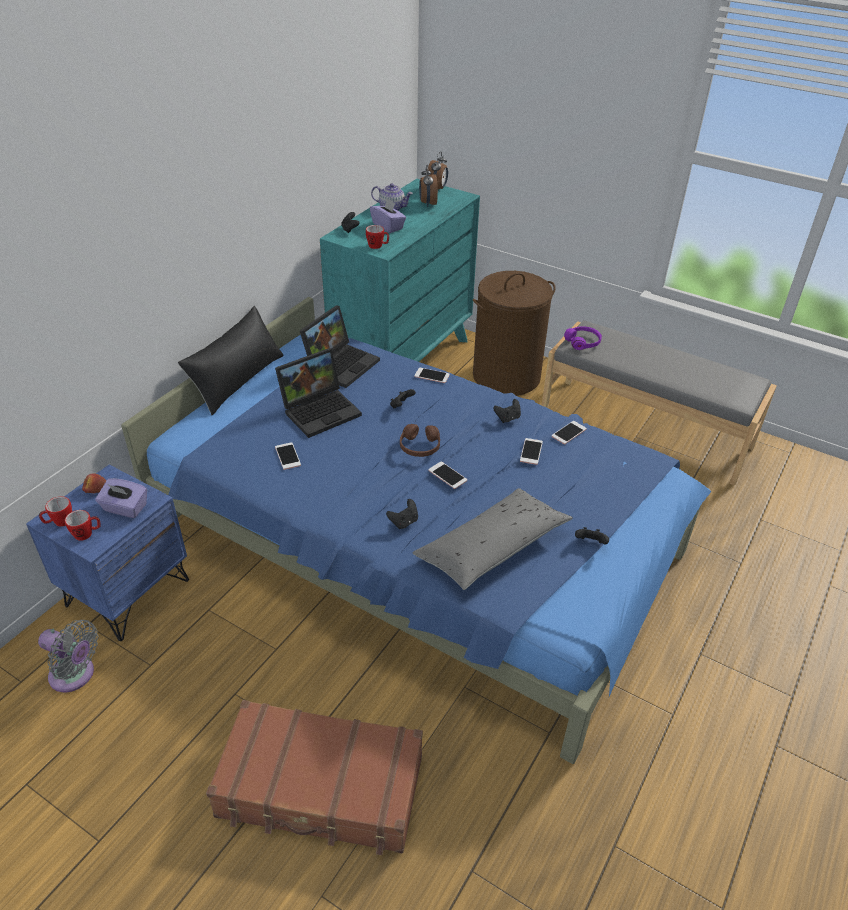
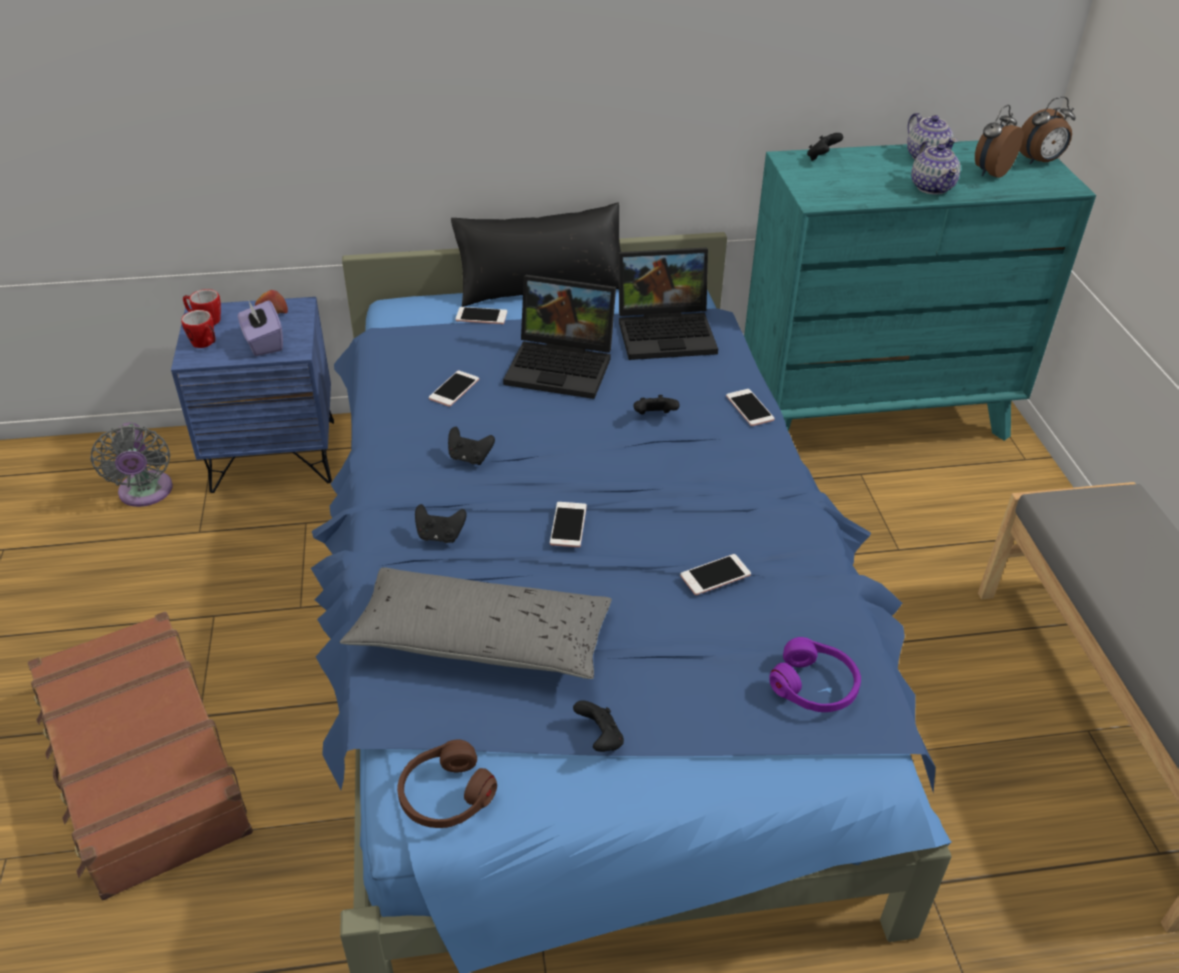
camera: 50 degrees right, 0 degrees up
(378, 246) = (820, 191): mug -> none
(388, 226) = (879, 175): purple tissue box -> none
(417, 221) = (932, 187): none -> teapot
(419, 446) = (593, 472): brown headphones -> brown headphones (445, 795)
(506, 376) = (997, 516): brown laundry basket -> none
(507, 418) = (756, 516): black game controller -> black game controller (470, 458)
(569, 433) = (810, 592): phone -> phone (481, 316)
(583, 342) = (1082, 510): purple headphones -> purple headphones (814, 686)

